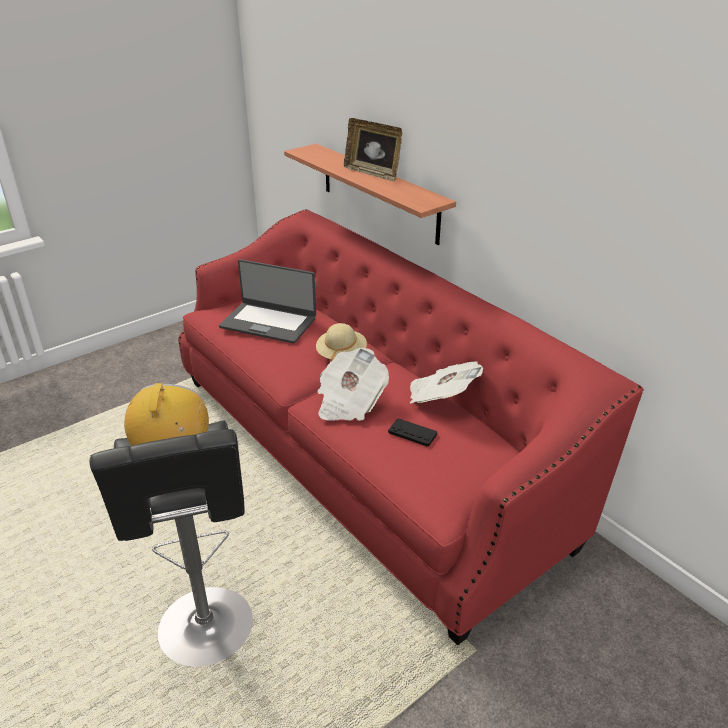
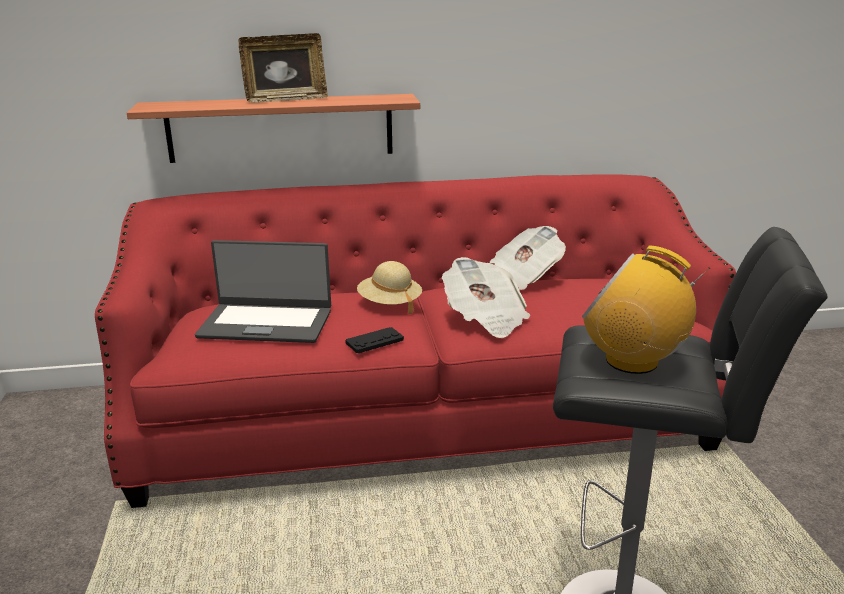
camera: 60 degrees left, 10 degrees down
(269, 322) = (266, 323): laptop -> laptop turned 45 degrees clockwise
(412, 433) = (567, 303): black game controller -> black game controller (374, 341)

